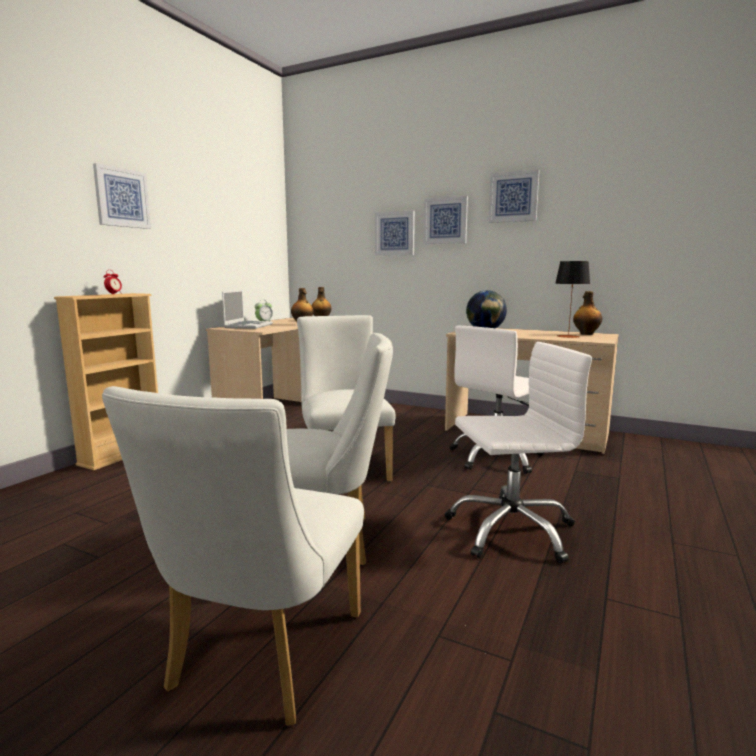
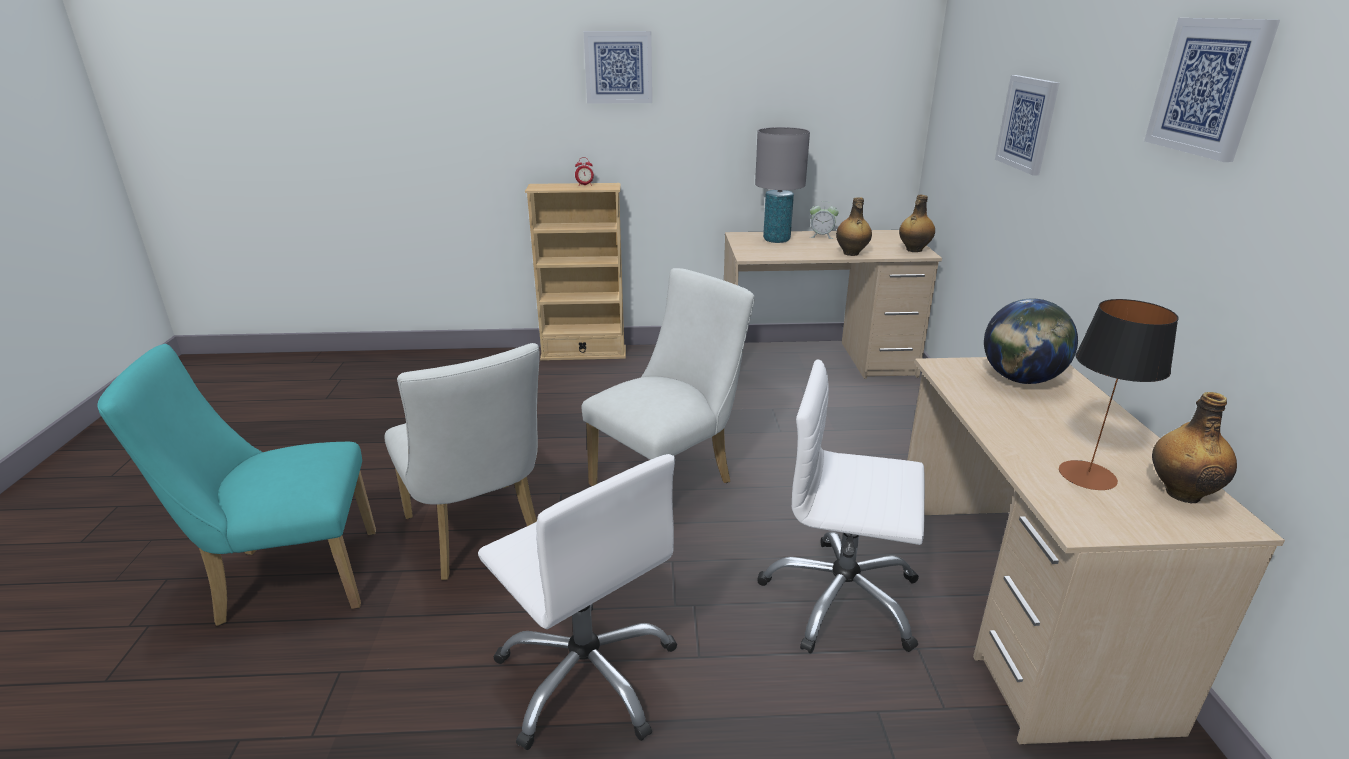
camera: 60 degrees right, 15 degrees up
(248, 326) = (776, 240): laptop -> grey table lamp
(260, 659) = (287, 579): white chair -> turquoise chair
(445, 220) = (1092, 116): picture -> none

